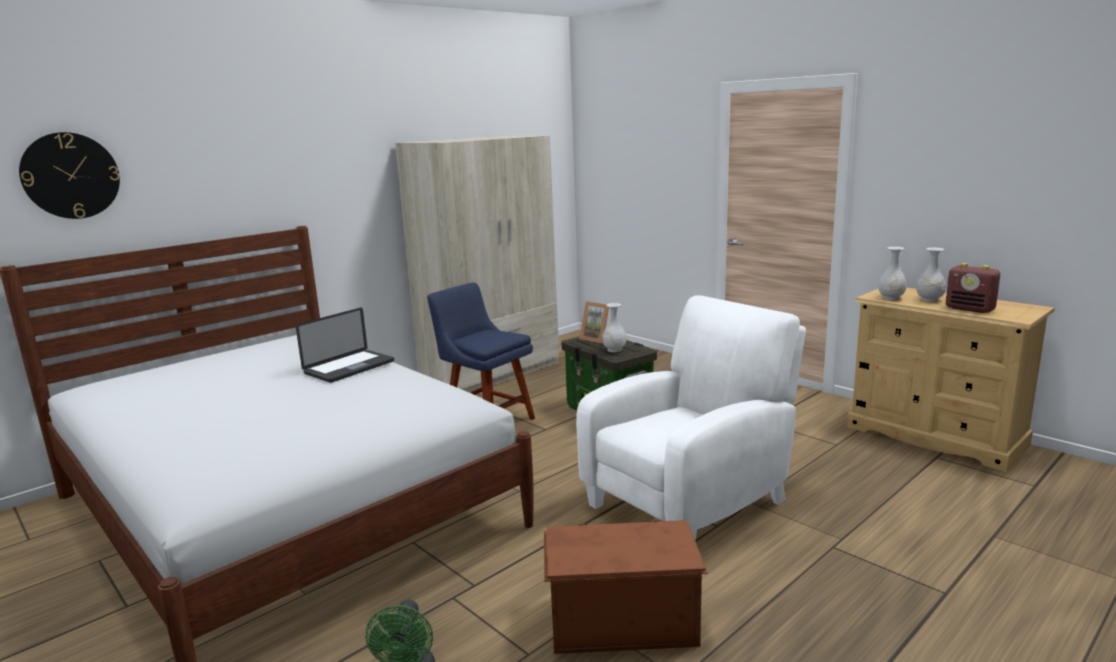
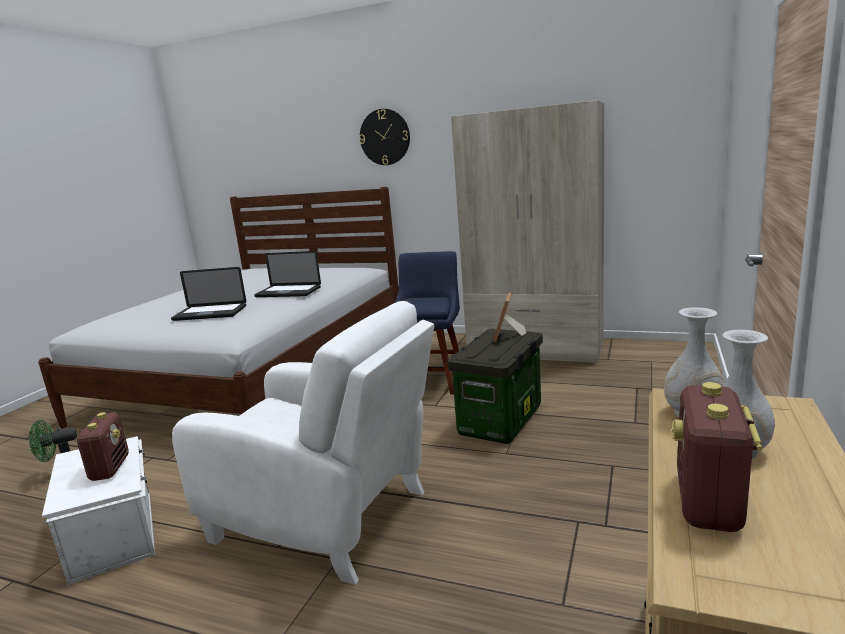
camera: 65 degrees right, 0 degrees up
(70, 175) = (264, 147): wall clock -> wall clock (385, 137)
(357, 407) = (210, 313): none -> laptop
(614, 350) = (480, 350): white vase -> none
(621, 619) = (115, 533): brown storage box -> white storage box
(625, 536) = (110, 468): none -> radio

